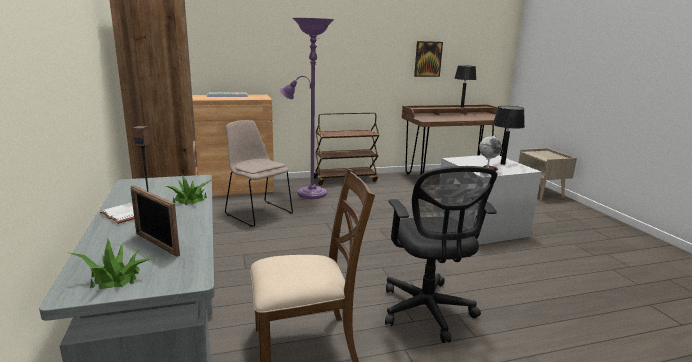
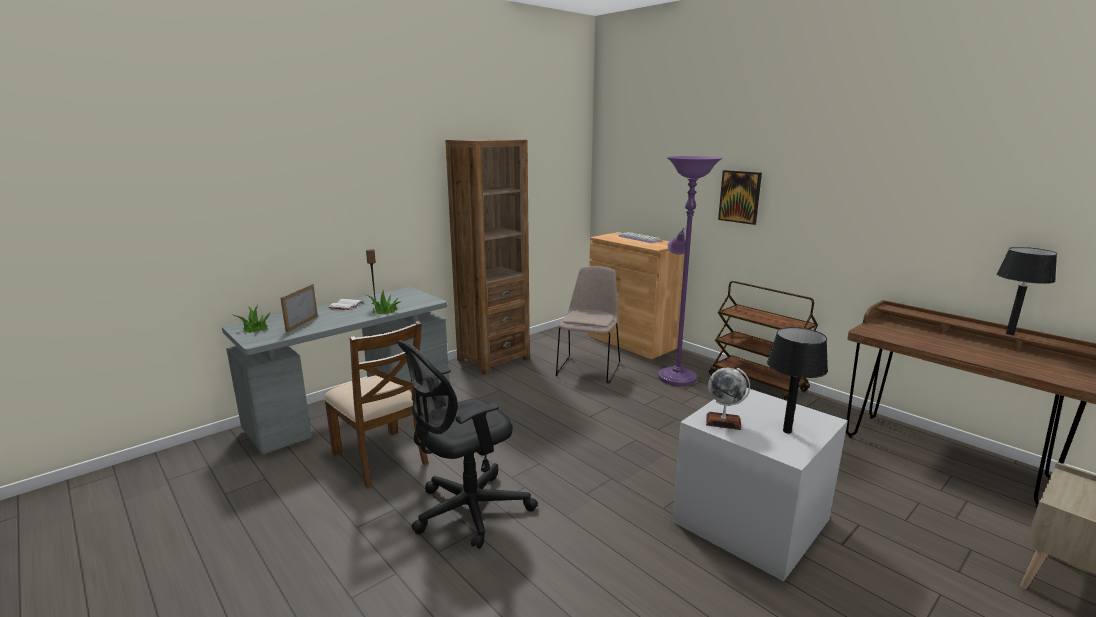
camera: 65 degrees right, 0 degrees up
(428, 59) = (950, 226): picture -> picture (740, 197)

